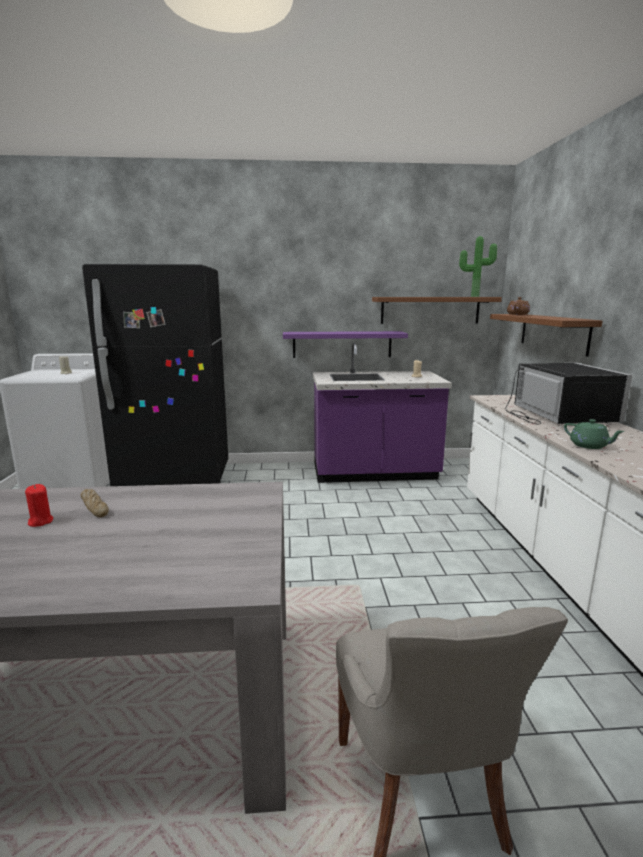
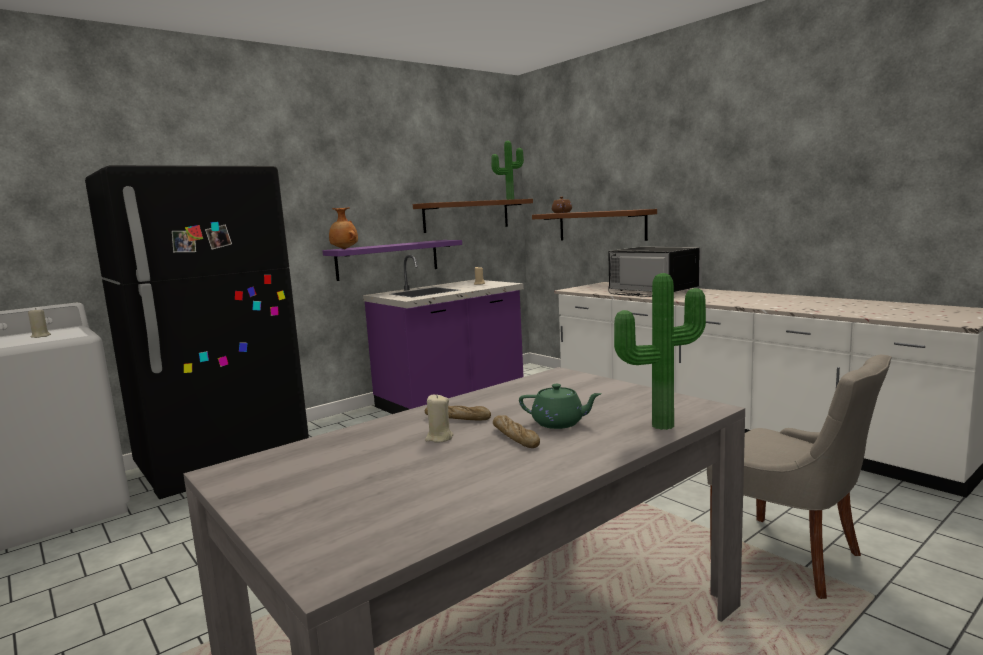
camera: 35 degrees left, 5 degrees down
(40, 521) = (439, 438): red candle -> beige candle
(66, 544) = (515, 437): none -> bread
(167, 584) = (660, 424): none -> potted plant
(293, 332) = (344, 249): none -> brown vase
(589, 446) = (714, 300): green teapot -> green teapot (559, 423)

